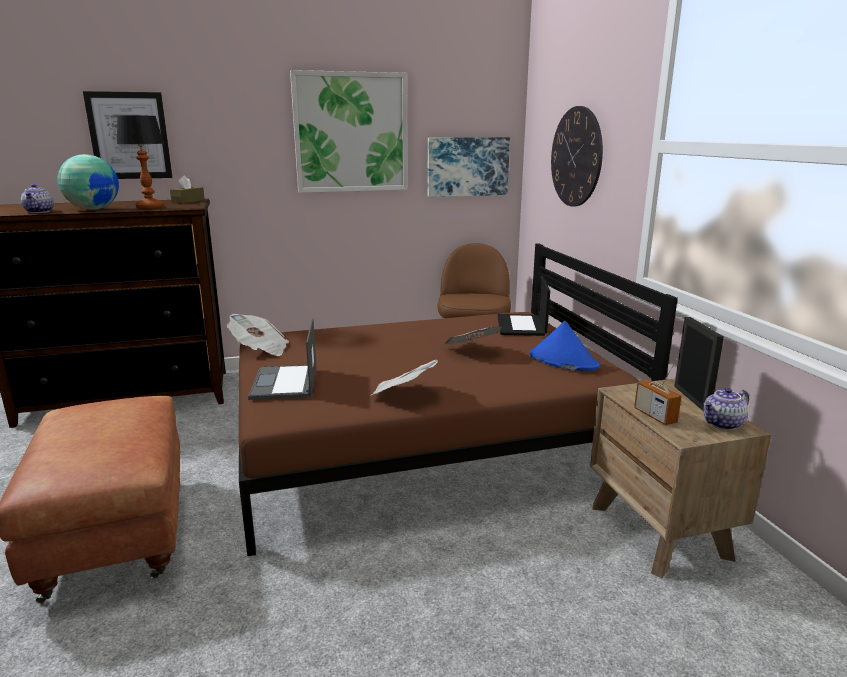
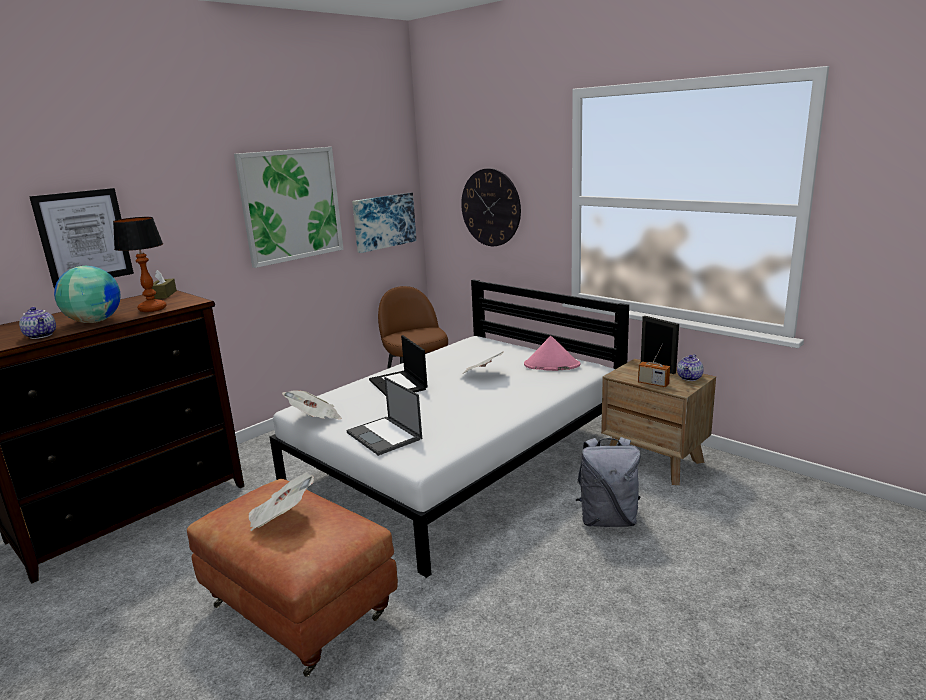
camera: 30 degrees left, 0 degrees up
(403, 394) = (482, 417): newspaper -> newspaper (281, 517)
(425, 445) = (459, 460): brown bed -> white bed
(511, 581) = (607, 519): none -> grey backpack
(522, 325) = (488, 347): laptop -> laptop (398, 384)
(563, 360) = (551, 365): blue hat -> pink hat

